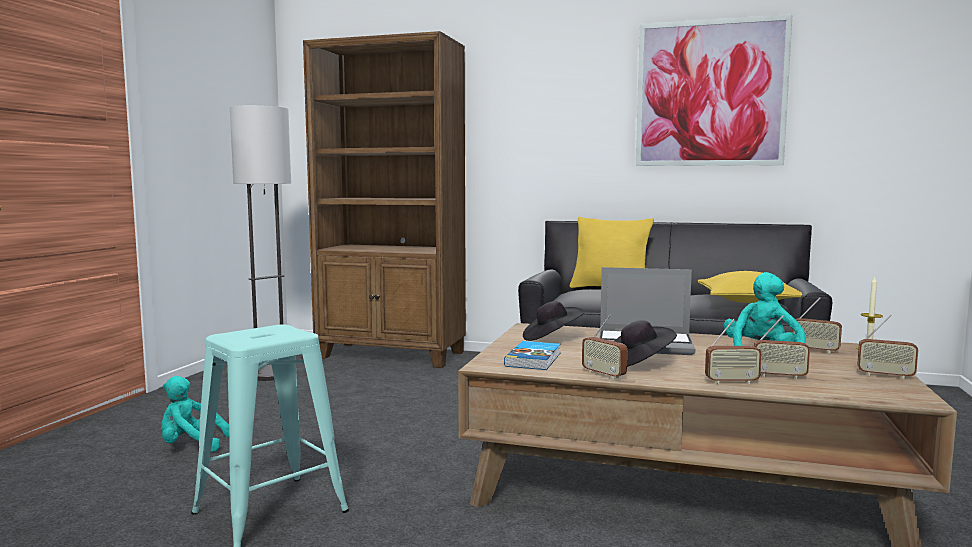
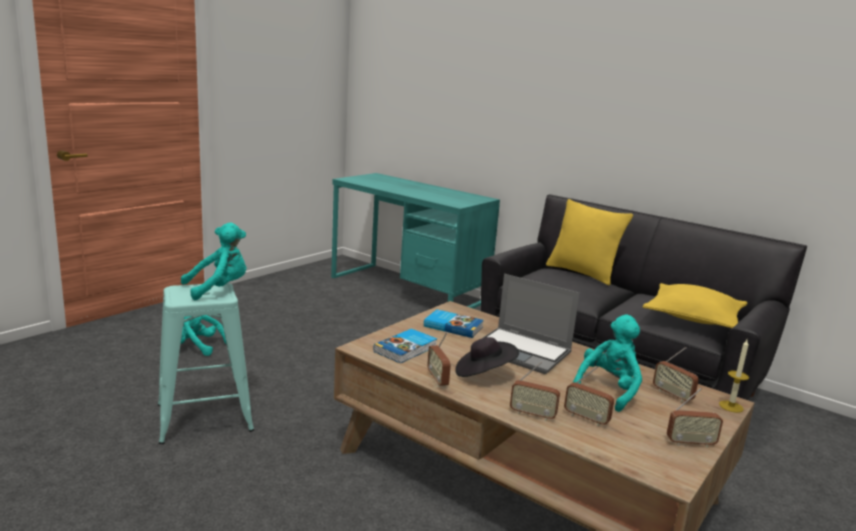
camera: 20 degrees right, 10 degrees up
(271, 374) = (300, 291): floor lamp -> none
(280, 329) = (219, 289): none -> turquoise plush toy
(392, 355) = (407, 289): brown bookcase -> turquoise desk
(551, 338) = (453, 326): black hat -> book
(710, 93) = (727, 88): picture -> none
(885, 375) = (690, 443): radio -> radio turned 45 degrees counterclockwise

